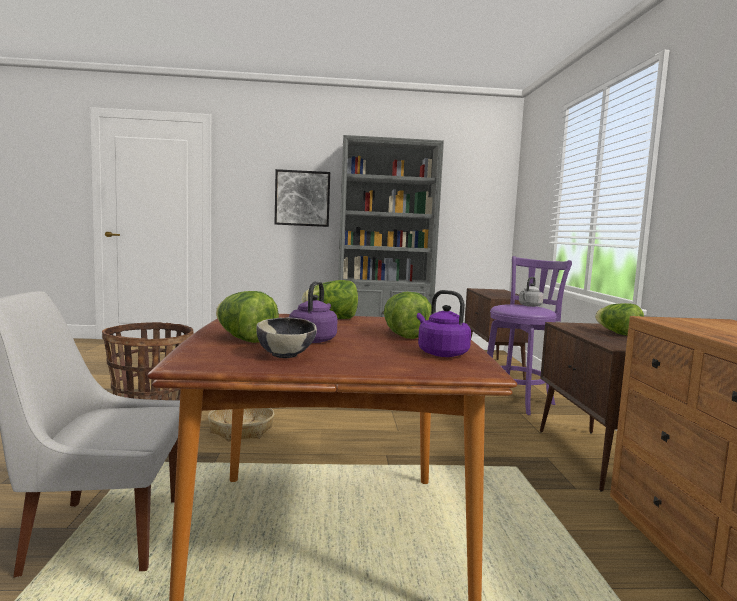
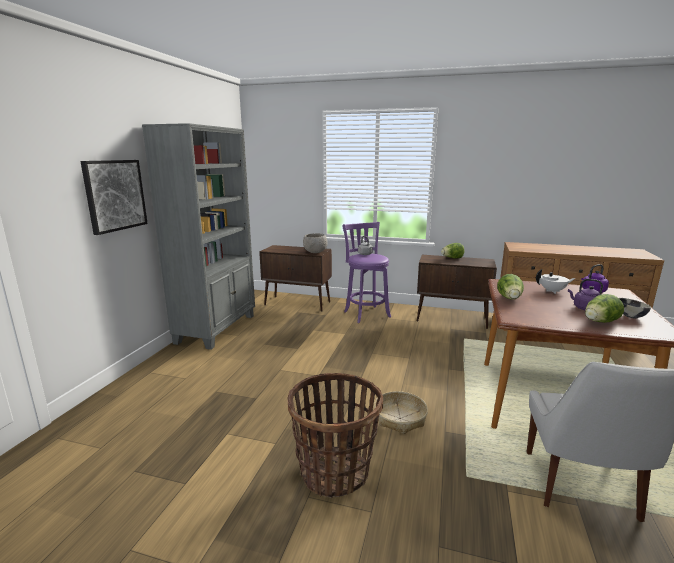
camera: 70 degrees left, 10 degrees up
(403, 335) = (552, 291): lettuce -> white teapot
(501, 297) = (315, 252): none -> grey bowl

